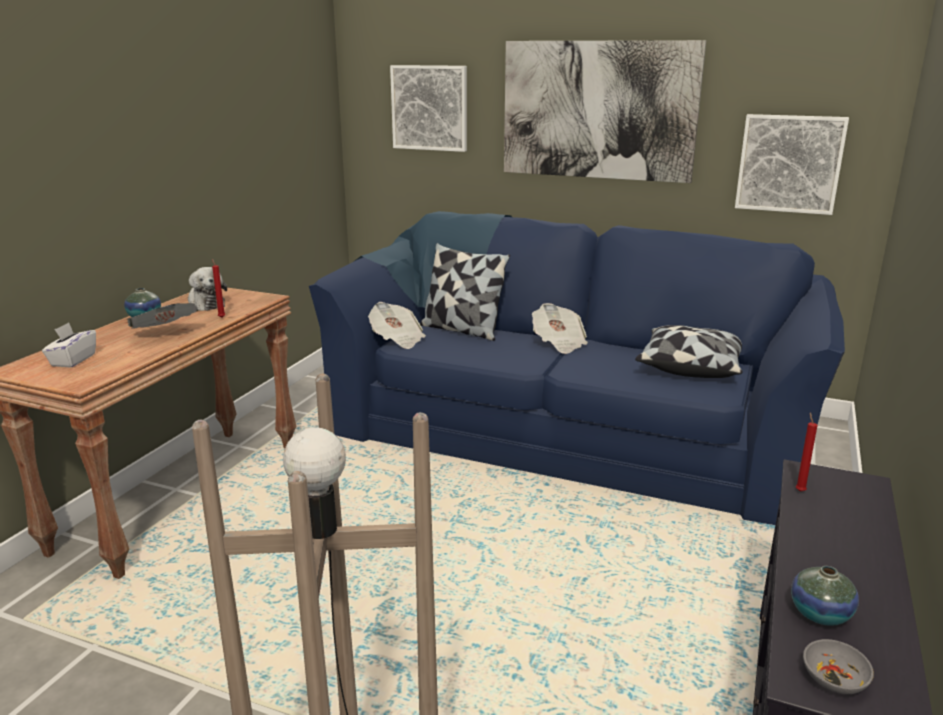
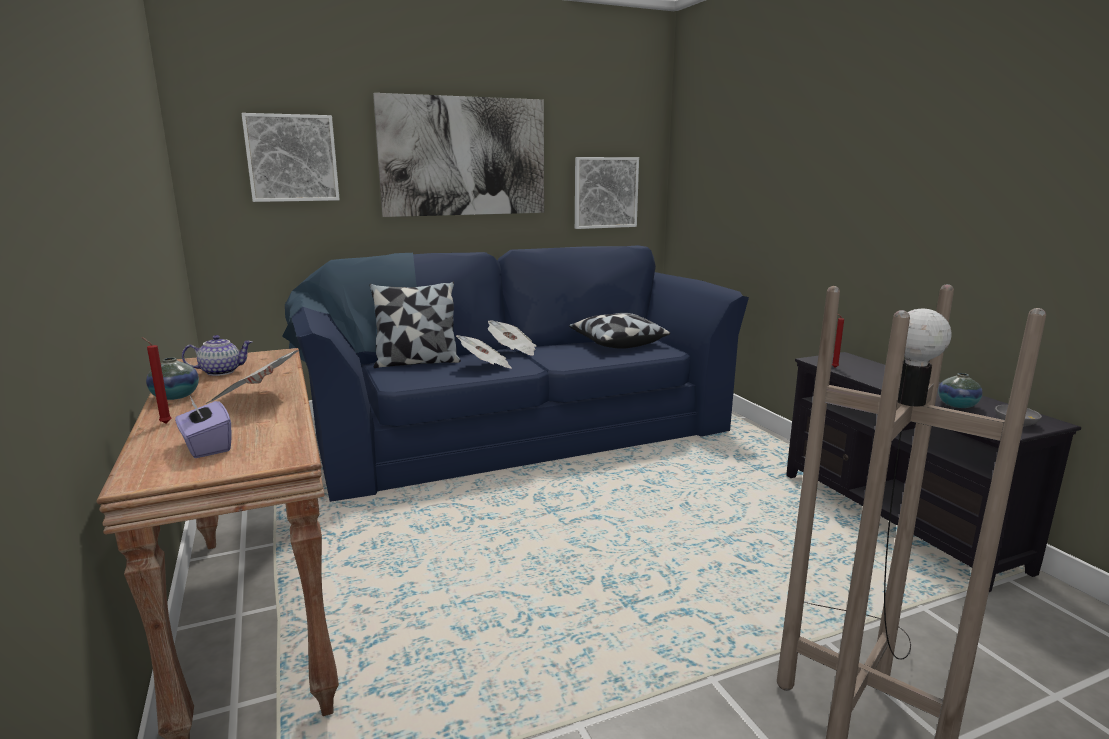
camera: 45 degrees left, 5 degrees down
(73, 360) = (206, 447): white tissue box -> purple tissue box
(205, 304) = (221, 371): plush toy -> teapot
(221, 317) = (278, 375): red candle -> red candle (164, 423)
(397, 339) = (382, 380): newspaper -> newspaper (485, 366)

